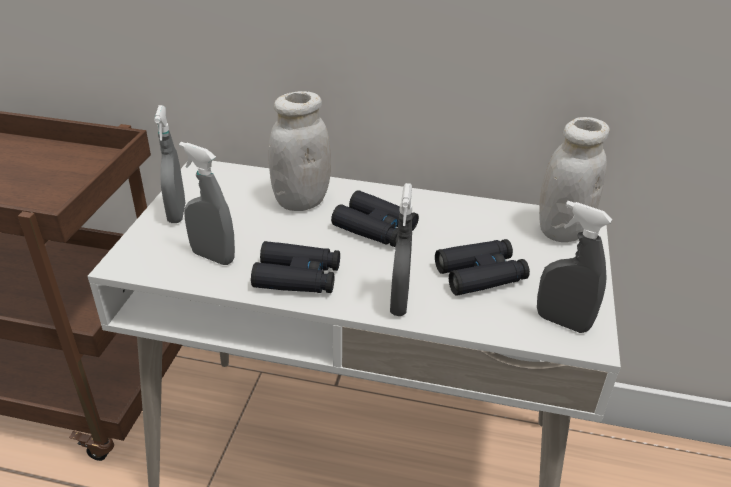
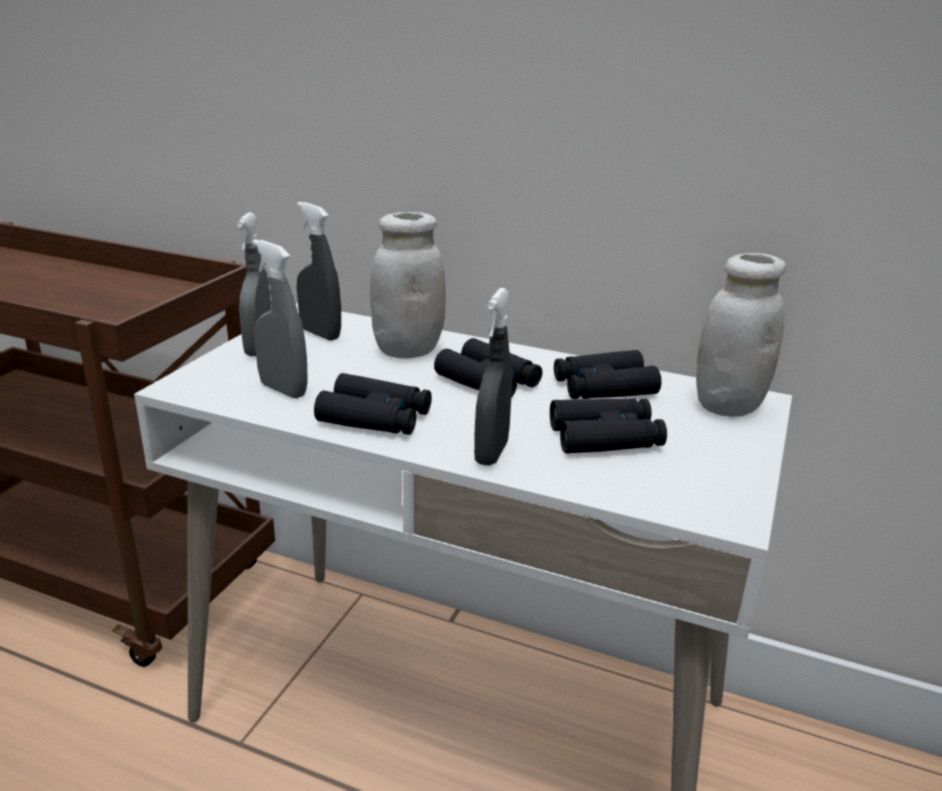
camera: 10 degrees right, 10 degrees down
(466, 223) = (604, 387): none -> black binoculars
(562, 322) = (699, 495): grey spray bottle -> grey spray bottle (320, 334)

